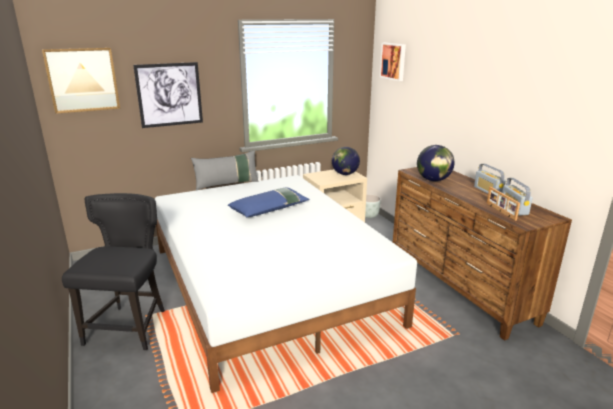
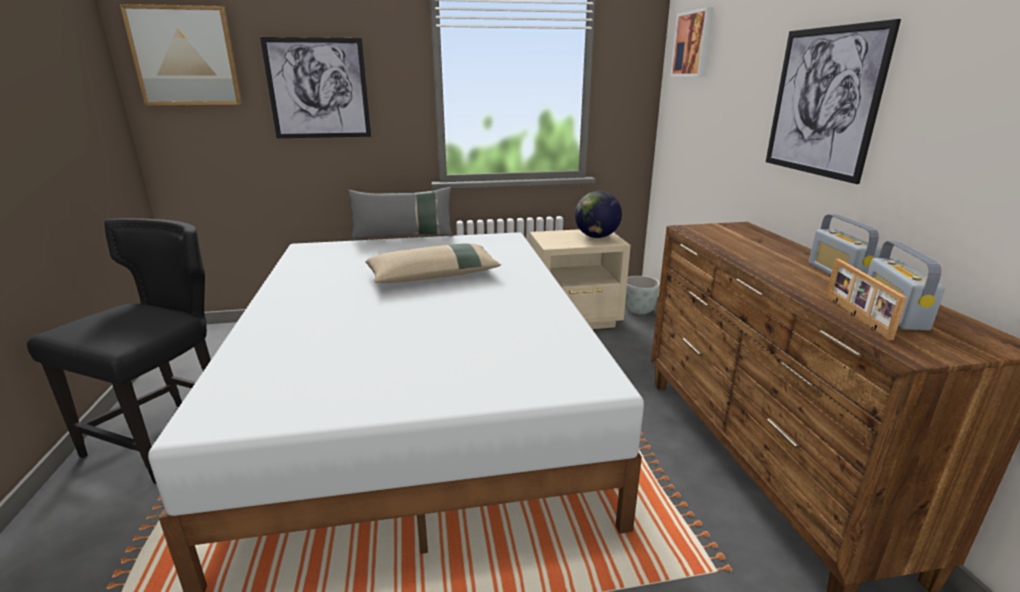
camera: 15 degrees right, 0 degrees up
(269, 209) = (434, 276): blue pillow -> beige pillow
(433, 180) = (725, 245): globe -> none
(471, 107) = (823, 102): none -> picture

